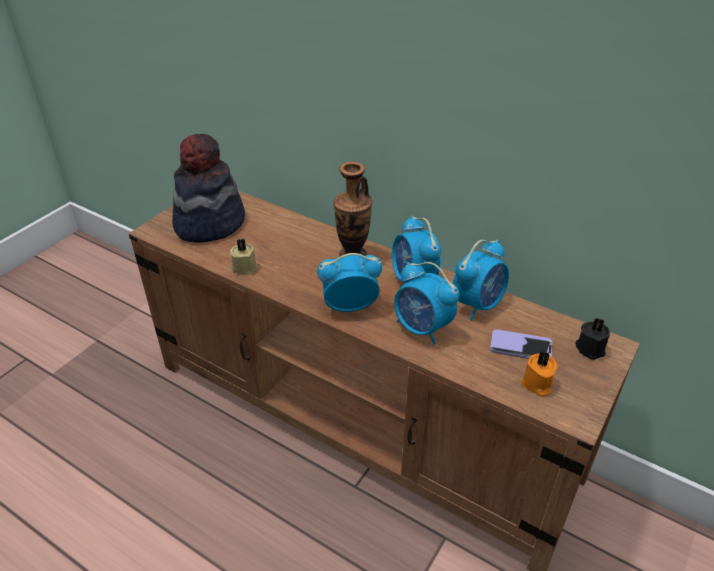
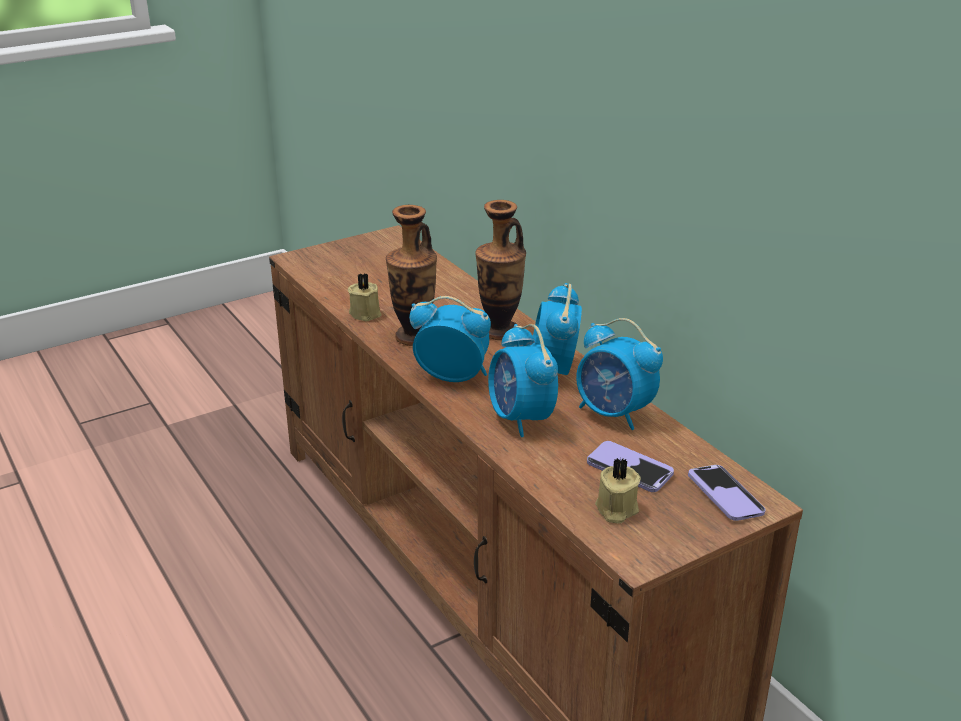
camera: 25 degrees right, 10 degrees down
(209, 223) = (361, 264): hat -> none
(296, 279) = (414, 337): none -> vase
(478, 304) = (614, 414): alarm clock -> alarm clock turned 60 degrees clockwise
(537, 384) = (615, 509): orange candle -> beige candle
(591, 348) = (725, 495): black candle -> phone

